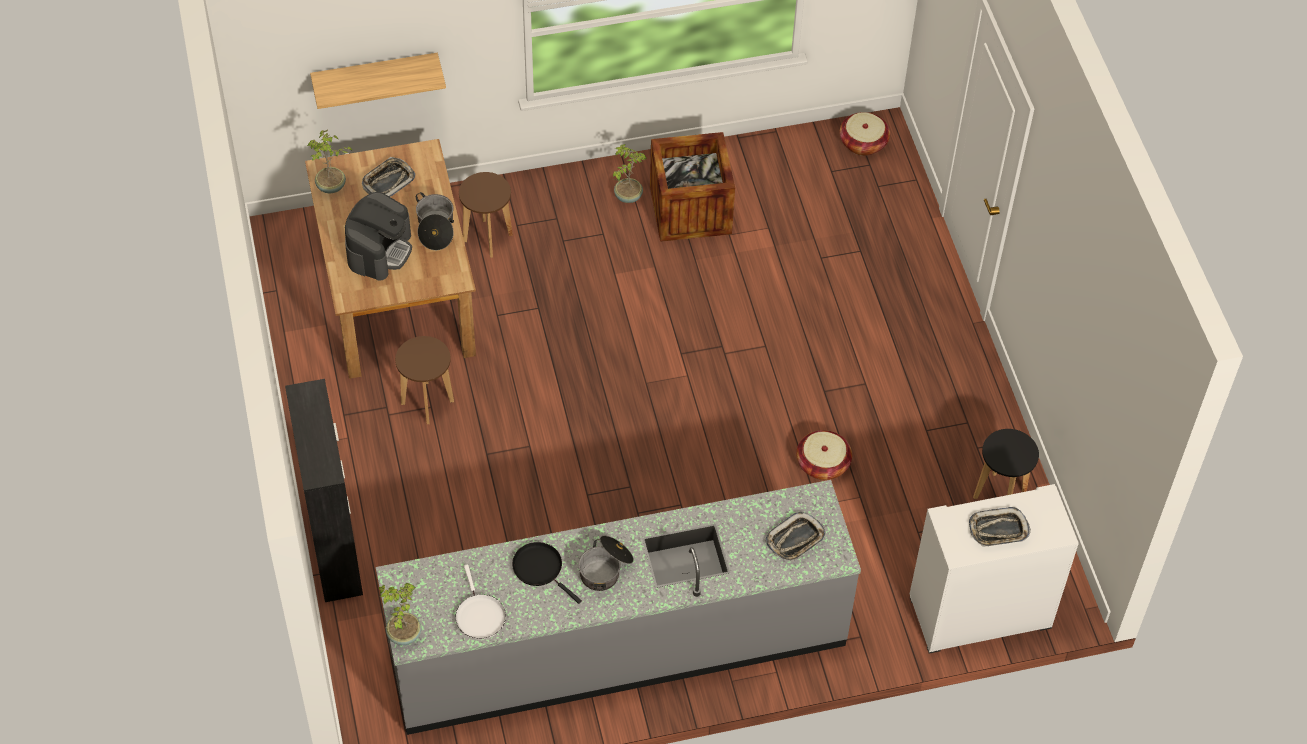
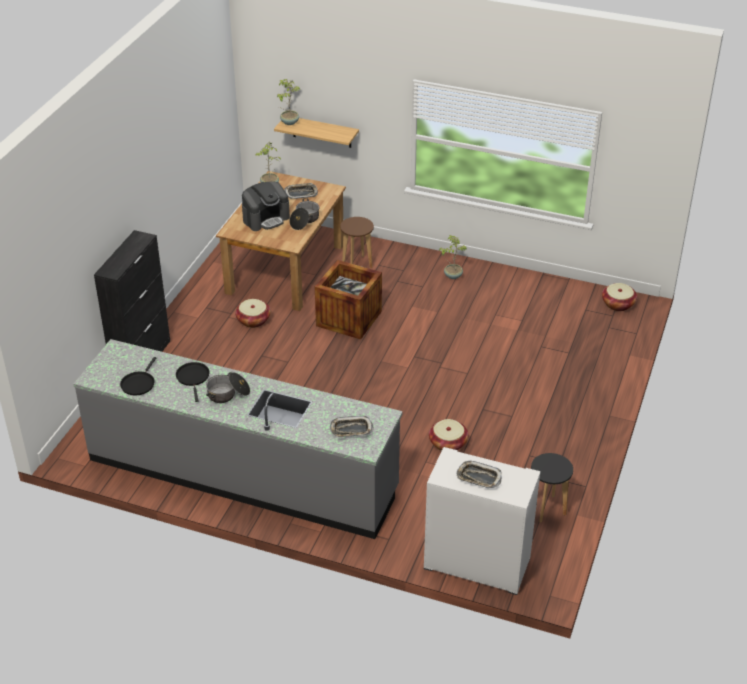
camera: 35 degrees right, 15 degrees down
(403, 634) = (91, 373): potted plant -> potted plant (289, 122)
(427, 403) = (253, 320): brown stool -> basket
(479, 615) = (138, 383): white frying pan -> black frying pan
(690, 210) = (483, 295): crate -> crate (349, 318)

